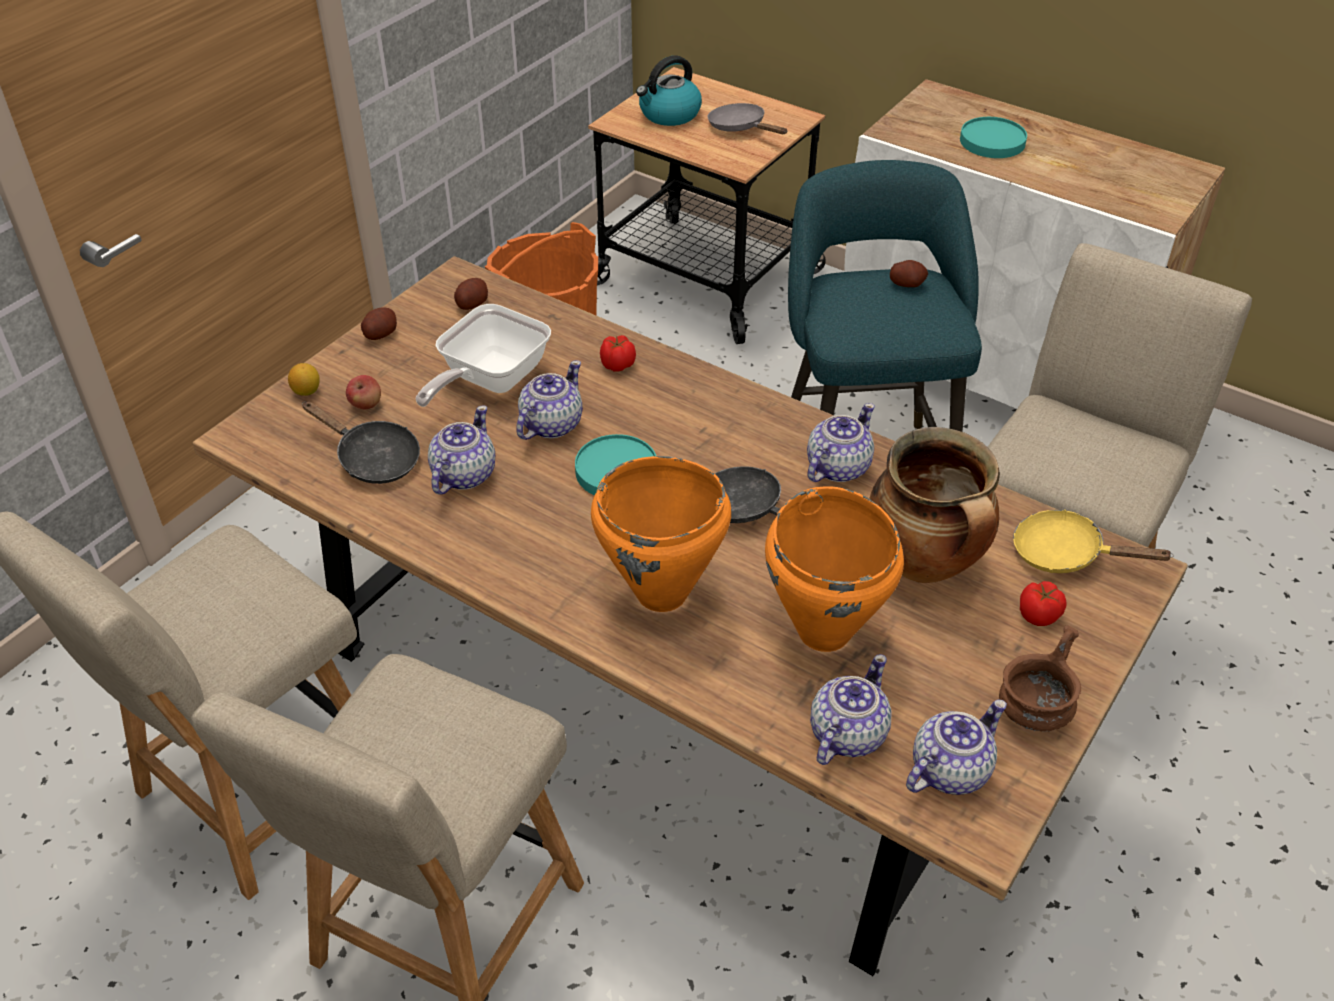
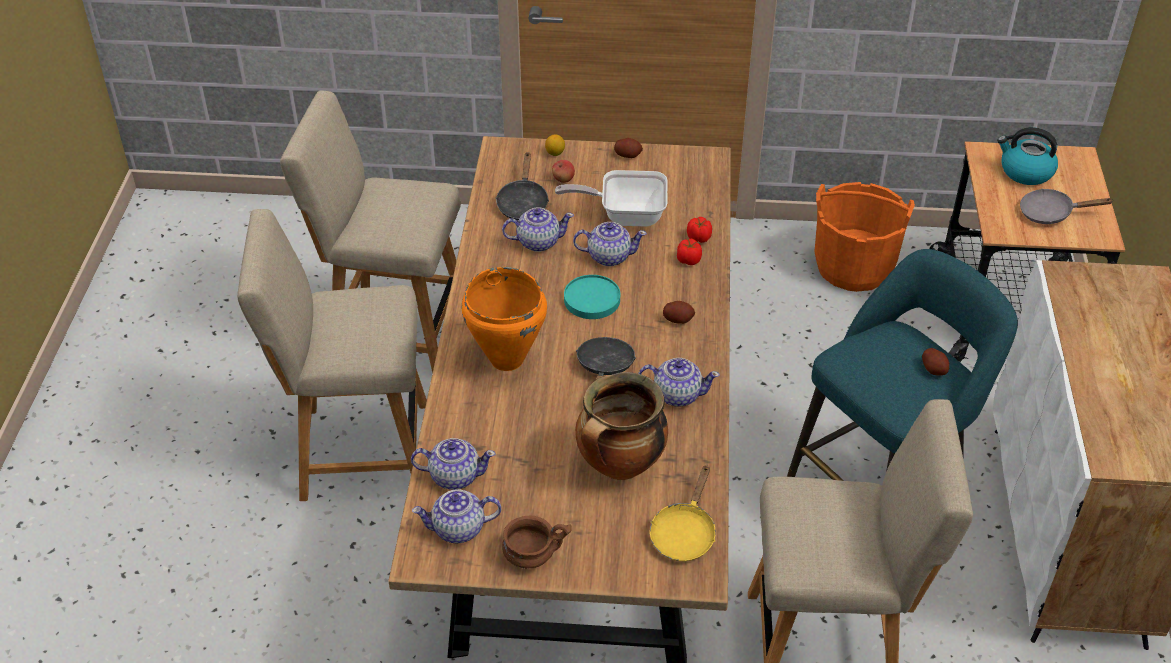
camera: 60 degrees right, 0 degrees up
(472, 304) = (689, 176): potato -> potato (678, 319)
(740, 128) = (1050, 213): grey frying pan -> grey frying pan turned 105 degrees counterclockwise
(825, 631) = (528, 439): orange cooking pot -> none
(949, 769) = (458, 529): teapot -> teapot turned 150 degrees clockwise
(991, 141) = (1112, 332): turquoise plate -> none
(1039, 615) = (615, 535): tomato -> tomato (699, 238)
(1066, 554) = (684, 533): yellow frying pan -> yellow frying pan turned 150 degrees counterclockwise

